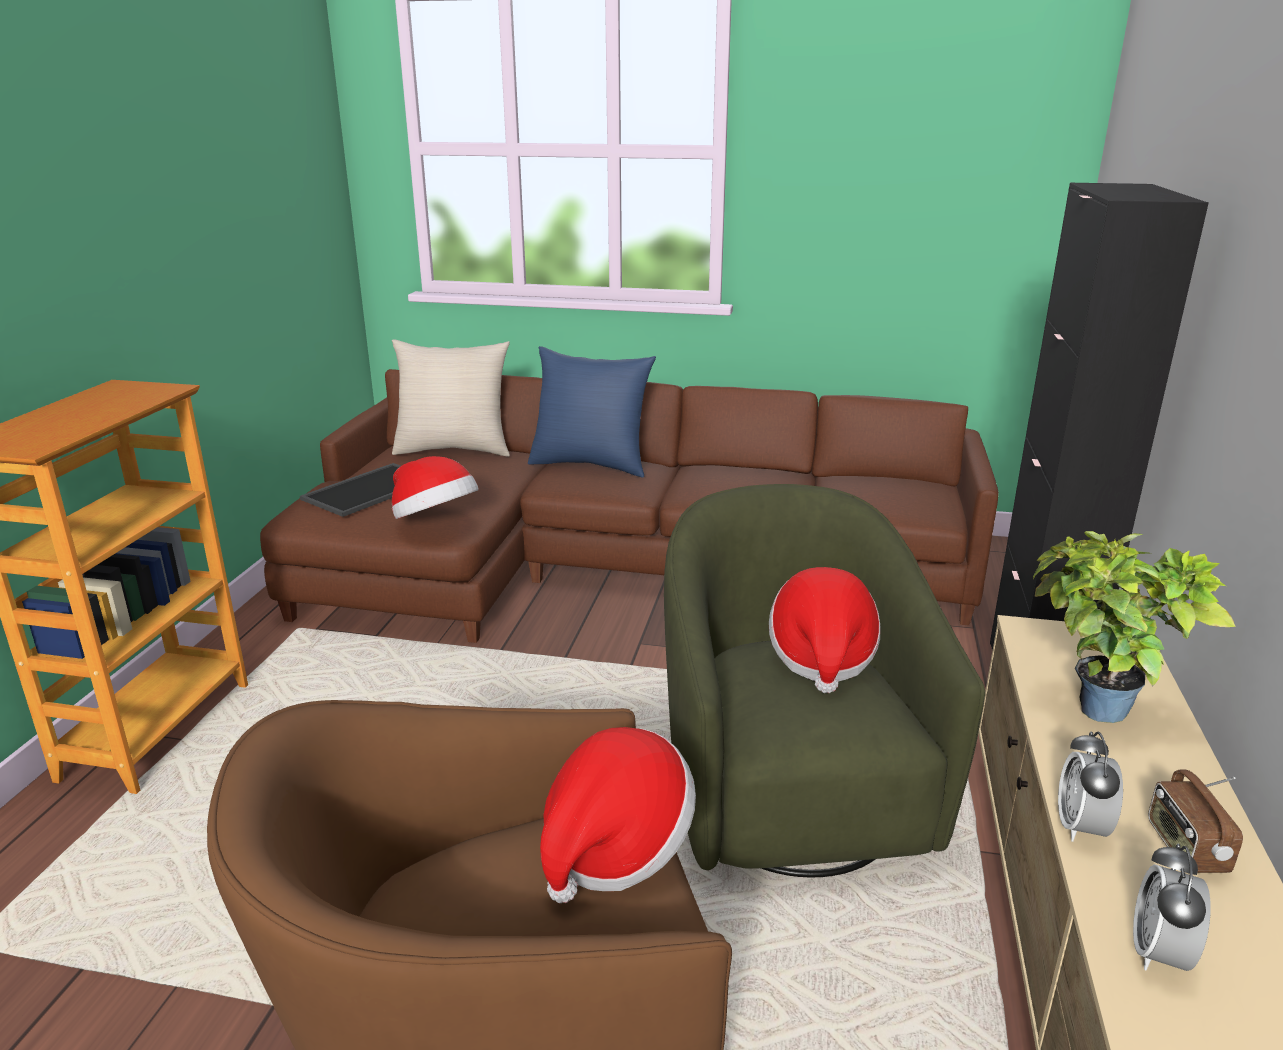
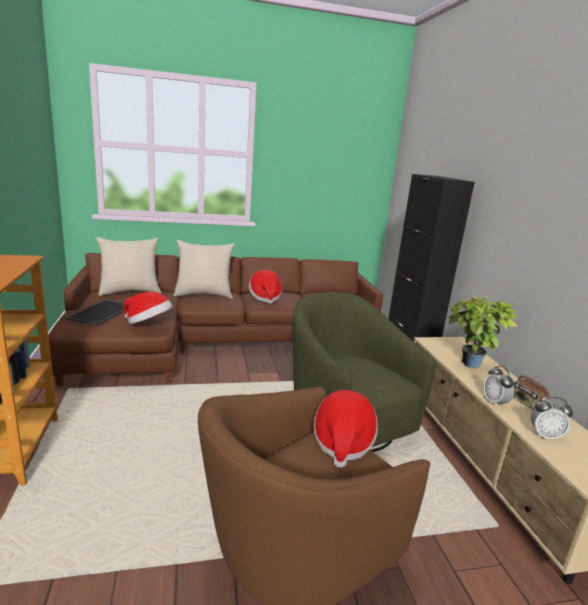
camera: 25 degrees left, 5 degrees down
(591, 464) = (204, 294): blue pillow -> beige pillow
(821, 656) = (361, 360): hat -> hat (265, 297)
(1159, 953) = (545, 436): alarm clock -> alarm clock turned 75 degrees counterclockwise

